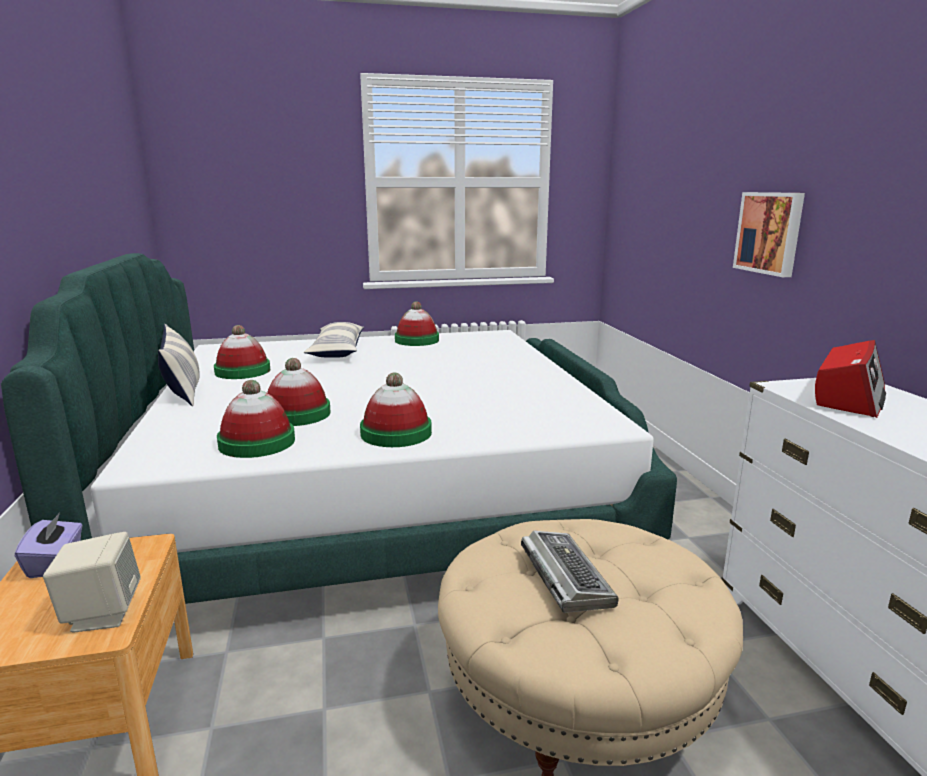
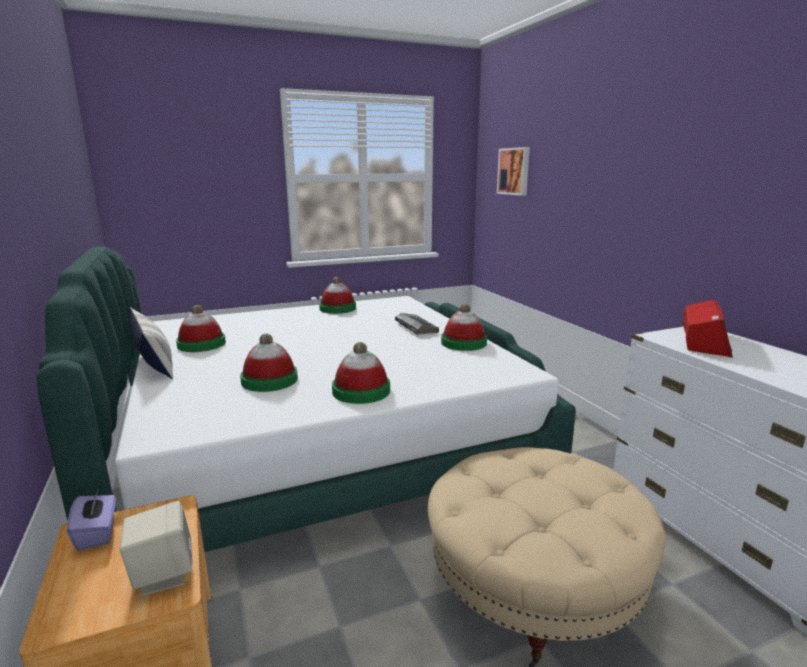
camera: 10 degrees left, 0 degrees up
(257, 442) = (247, 408): hat -> hat (463, 343)
(337, 350) = (275, 321): pillow -> none
(564, 576) = (526, 496): keyboard -> keyboard (415, 327)
(770, 233) = (621, 219): picture -> picture (514, 171)

